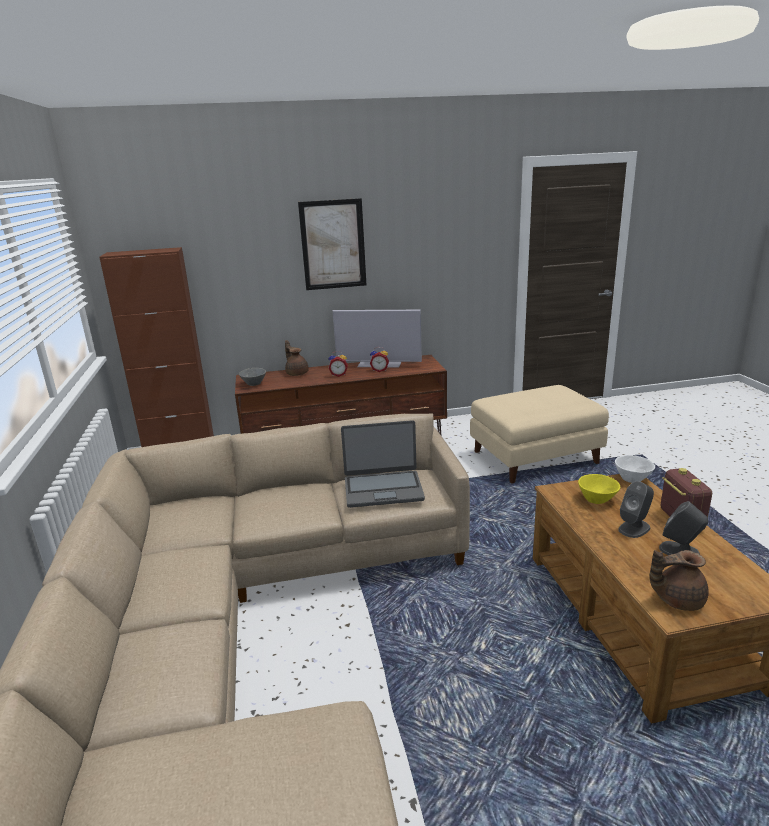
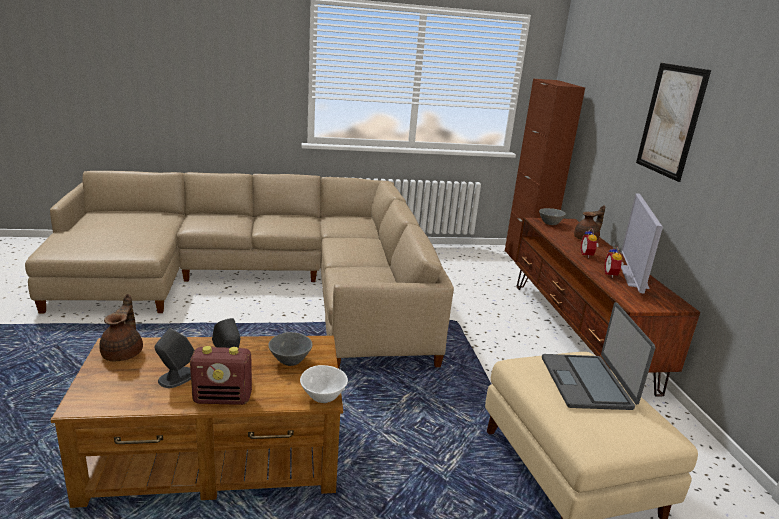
camera: 90 degrees right, 0 degrees up
(383, 489) = (363, 277): laptop -> laptop (587, 383)
(598, 500) = (289, 361): yellow bowl -> grey bowl

